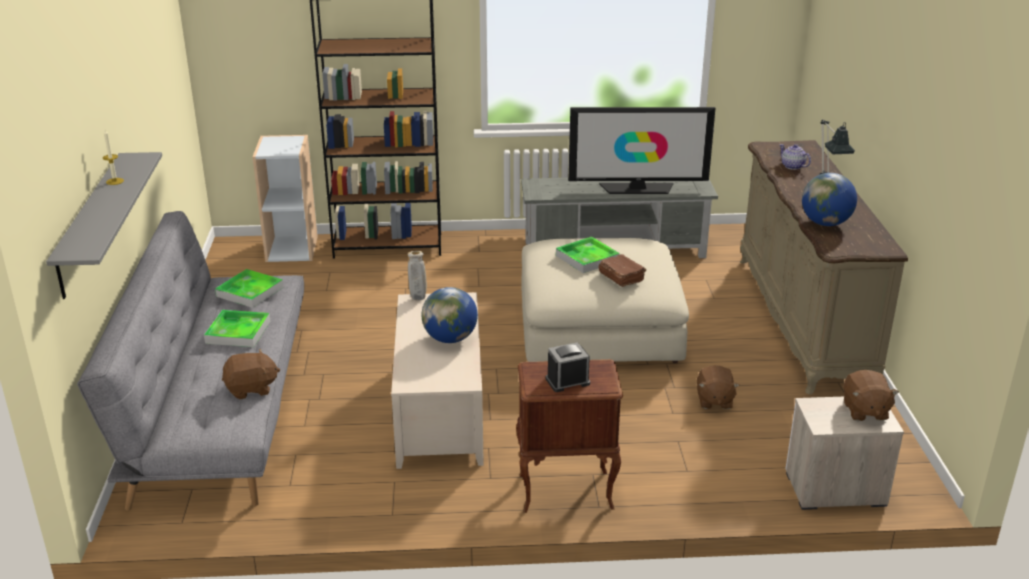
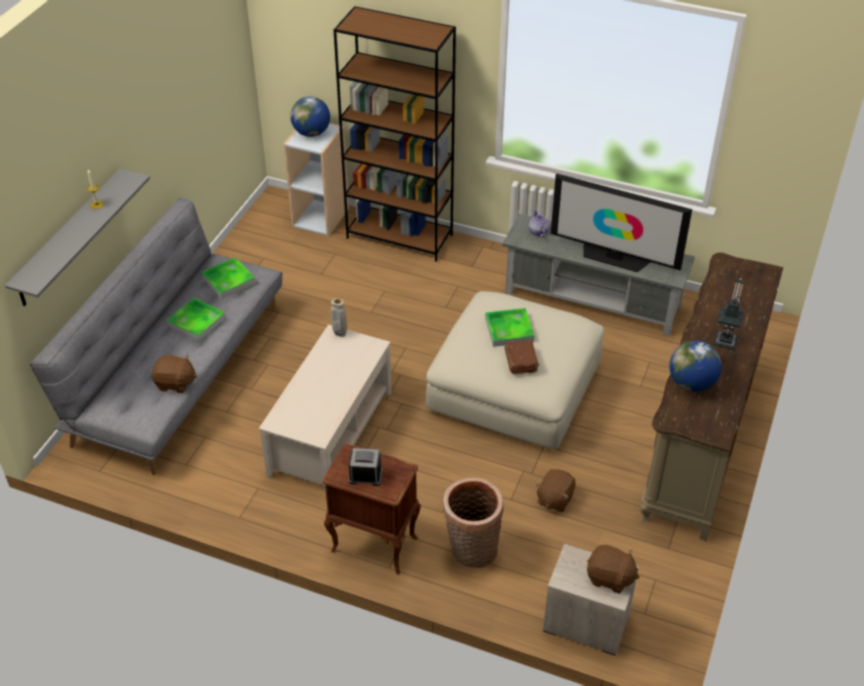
camera: 25 degrees right, 15 degrees up
(450, 338) = (336, 386): globe -> globe (311, 133)
(671, 466) = (471, 551): none -> basket
(792, 166) = (727, 299): teapot -> teapot (538, 232)
(864, 411) = (610, 578): brown plush toy -> brown plush toy turned 90 degrees counterclockwise

